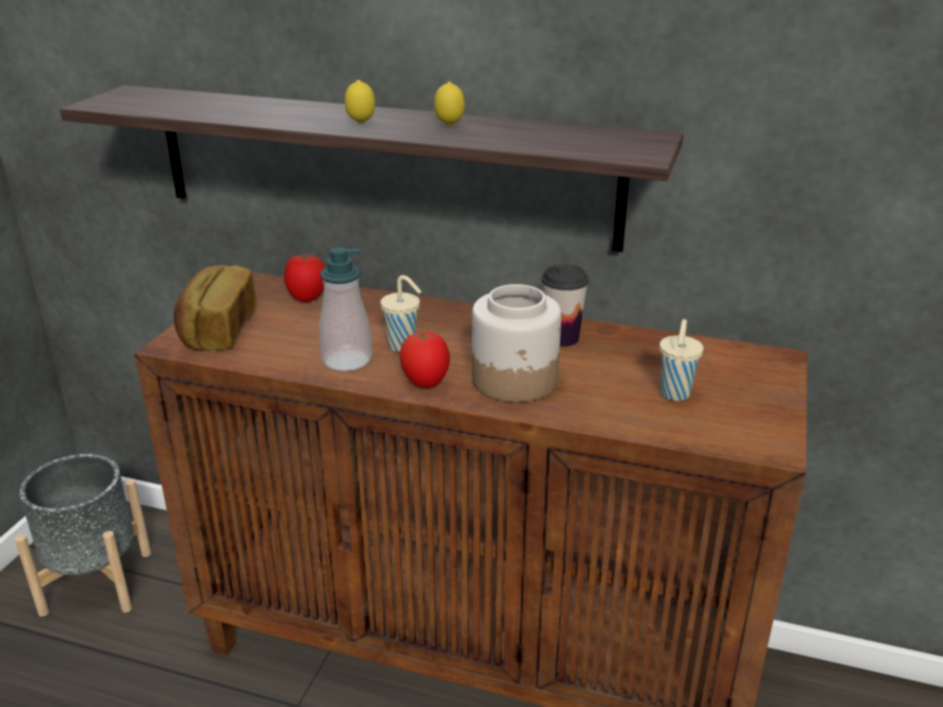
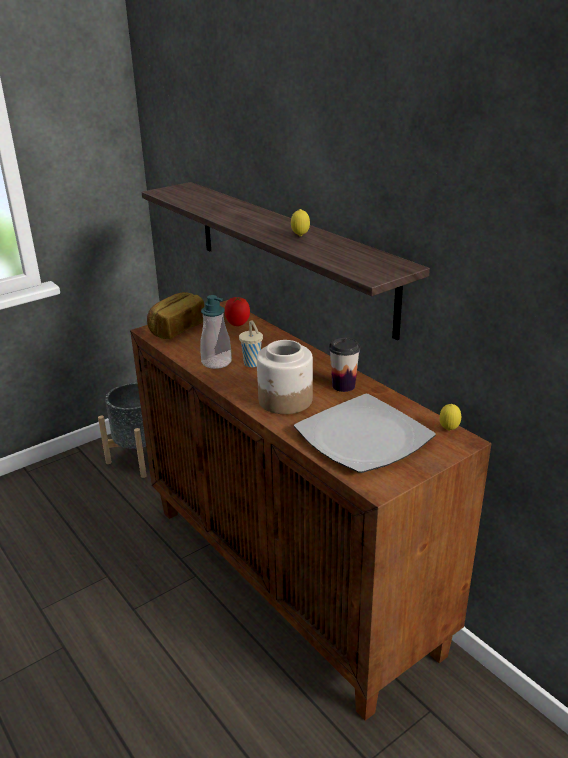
camera: 35 degrees right, 0 degrees up
(361, 124) = (257, 226): lemon -> lemon (448, 430)
(426, 383) = (238, 387): tomato -> none
(675, 395) = (363, 438): beige cup -> plate

